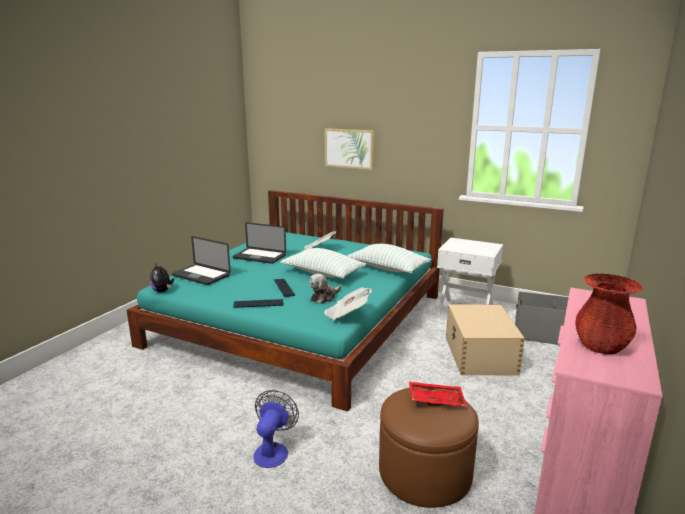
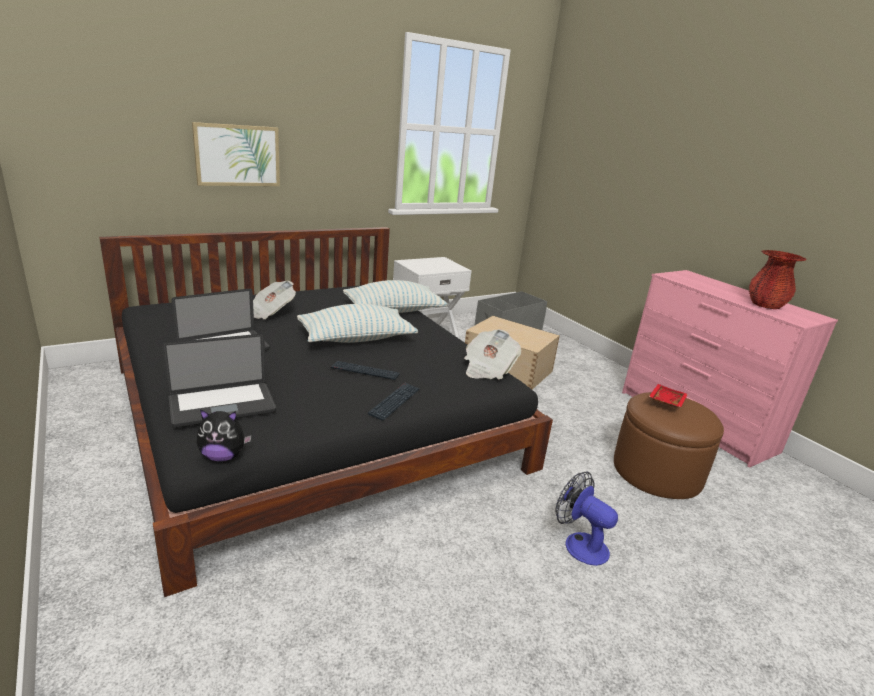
camera: 60 degrees left, 5 degrees up
(300, 319) = (312, 415): turquoise bed -> black bed
(324, 297) = (427, 362): plush toy -> none

